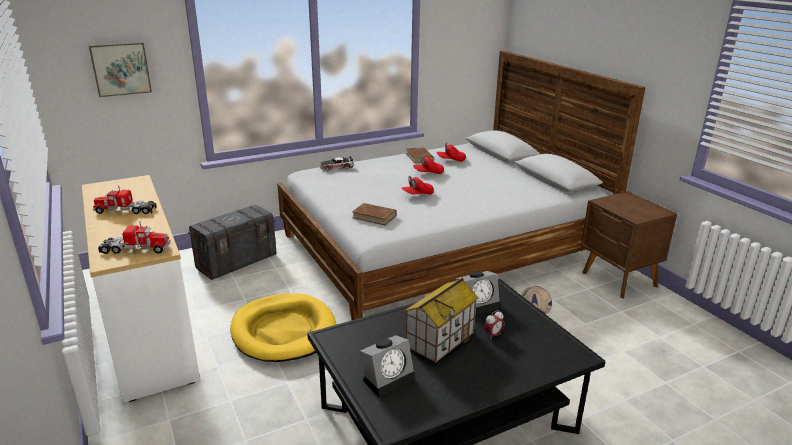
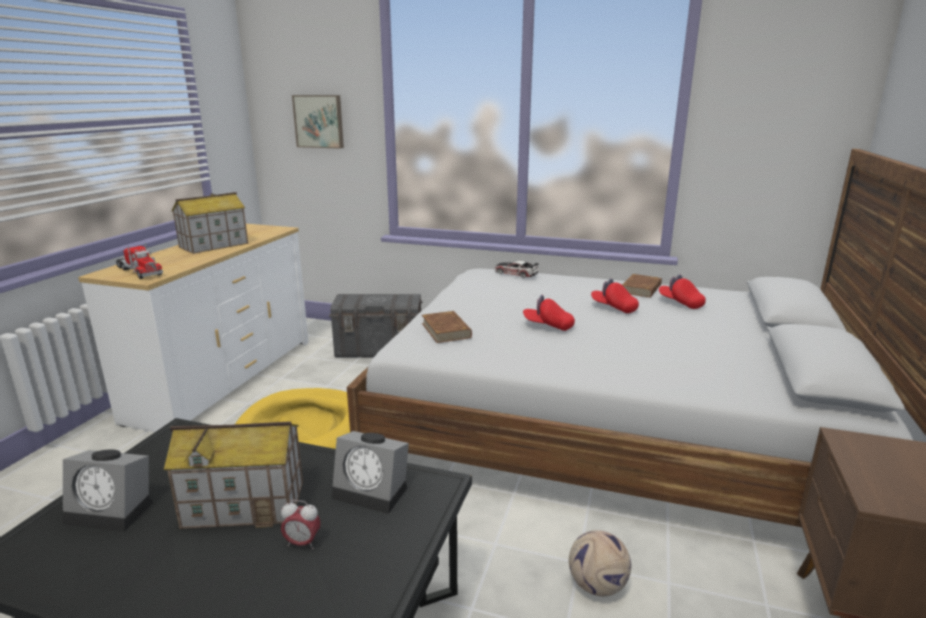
camera: 45 degrees right, 5 degrees down
(126, 210) = (213, 245): toy truck -> toy house

